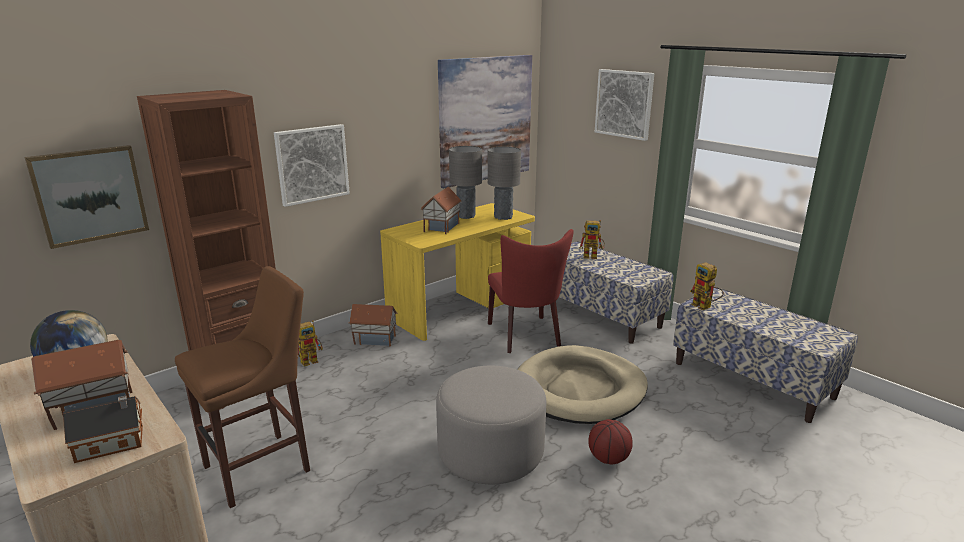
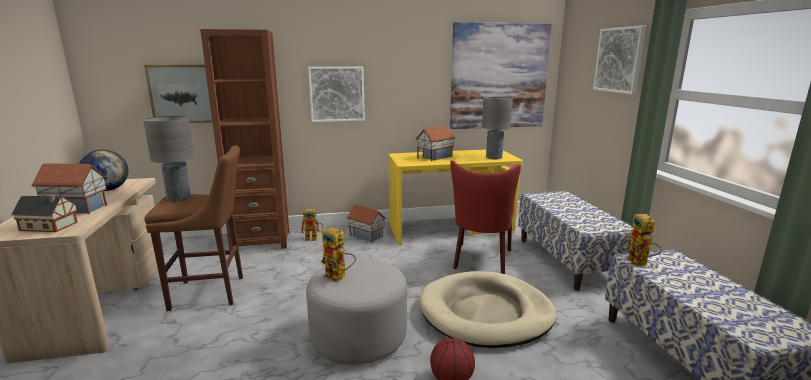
camera: 30 degrees right, 5 degrees down
(466, 216) = (465, 153): grey table lamp -> grey table lamp (179, 198)
(593, 256) = (568, 203): toy robot -> toy robot (339, 277)

